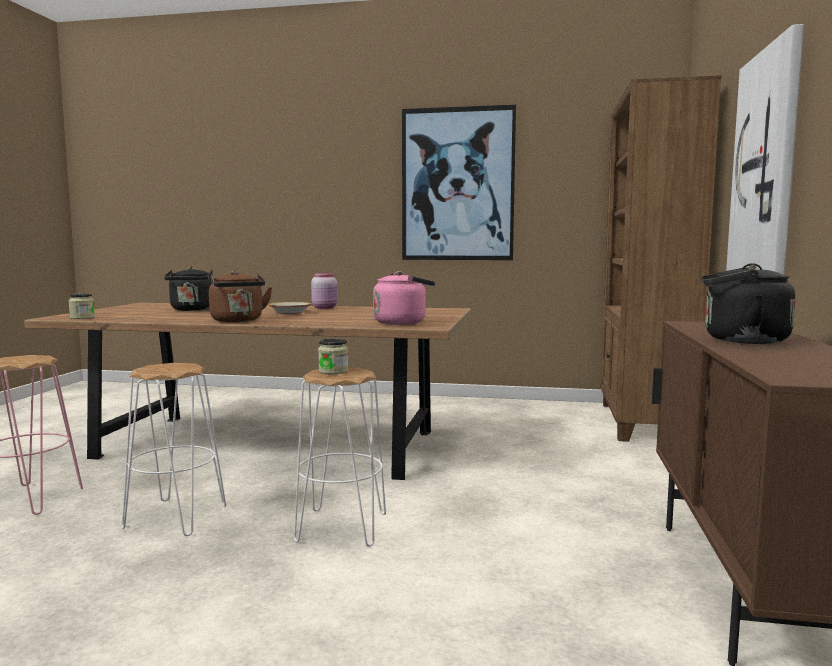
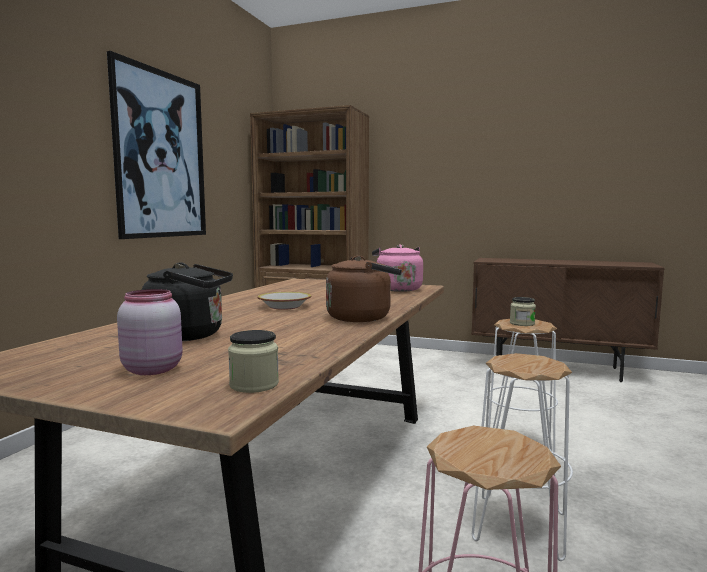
camera: 80 degrees left, 0 degrees up
(325, 307) = (238, 299): pink jar -> pink jar (152, 369)
(740, 340) = (551, 262): black kettle -> none
(766, 165) = (450, 178): picture -> none

